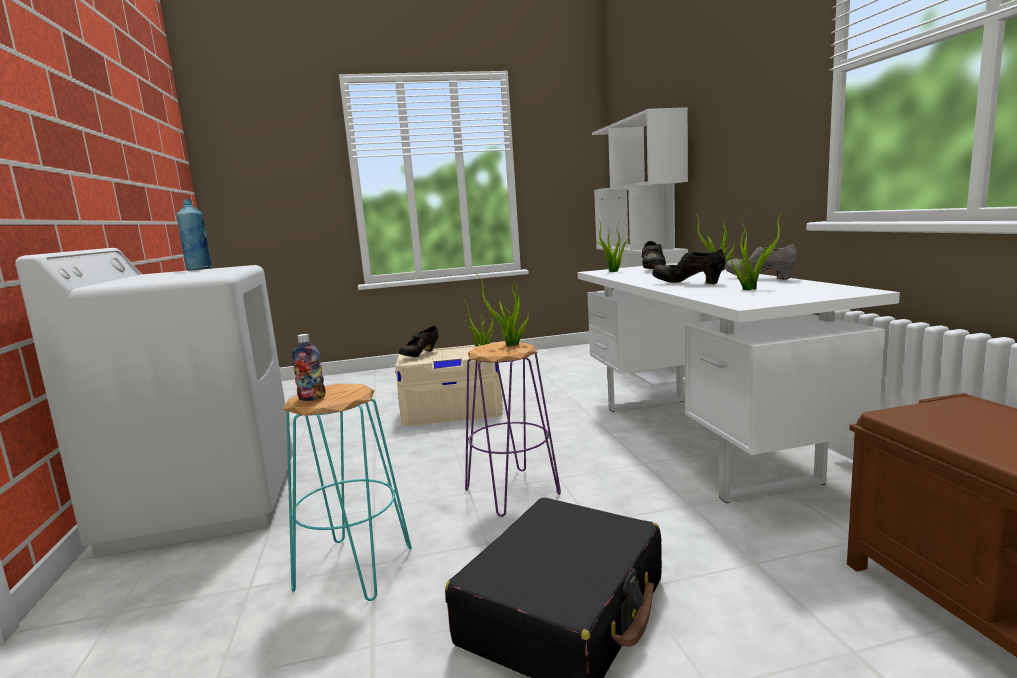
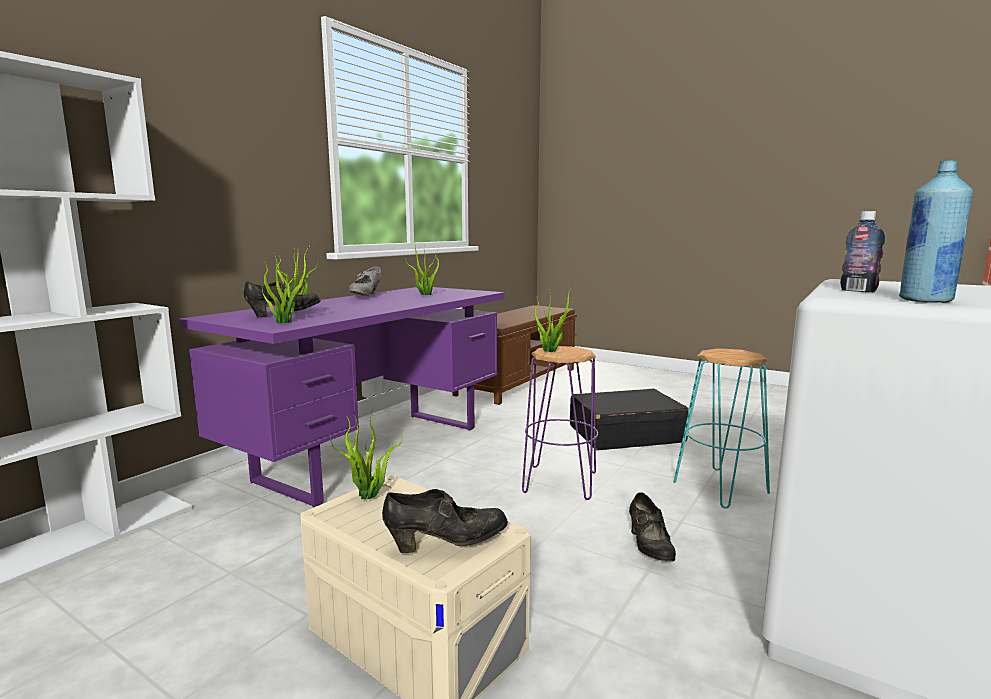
camera: 135 degrees left, 0 degrees up
(312, 398) = (745, 354): bottle -> bottle (858, 291)
(687, 283) = (400, 302): black shoe -> black shoe (649, 548)
(699, 440) = (375, 451): white desk -> purple desk

